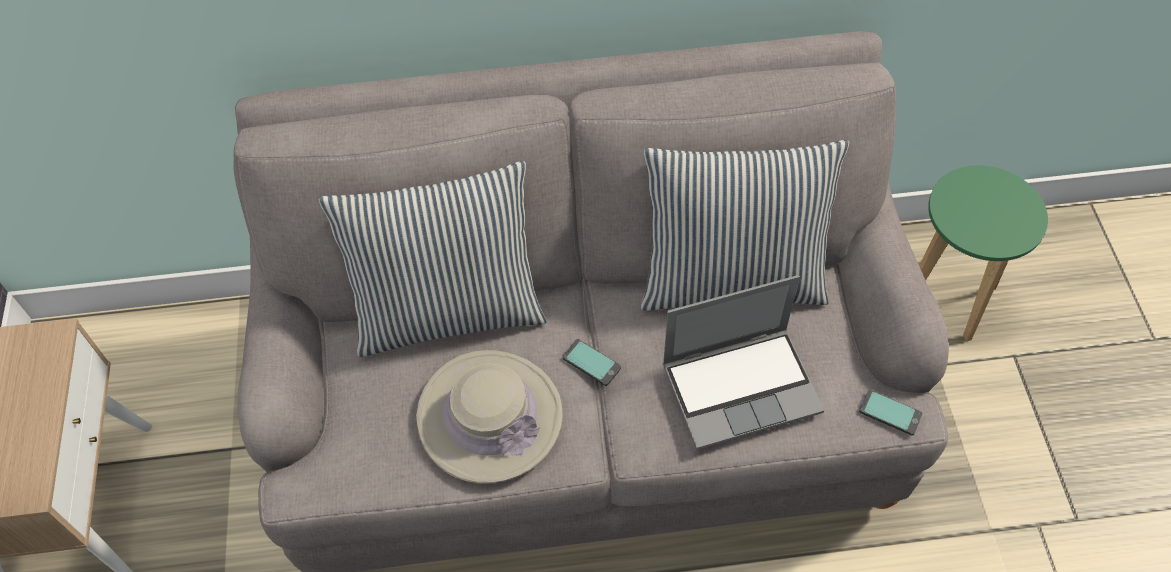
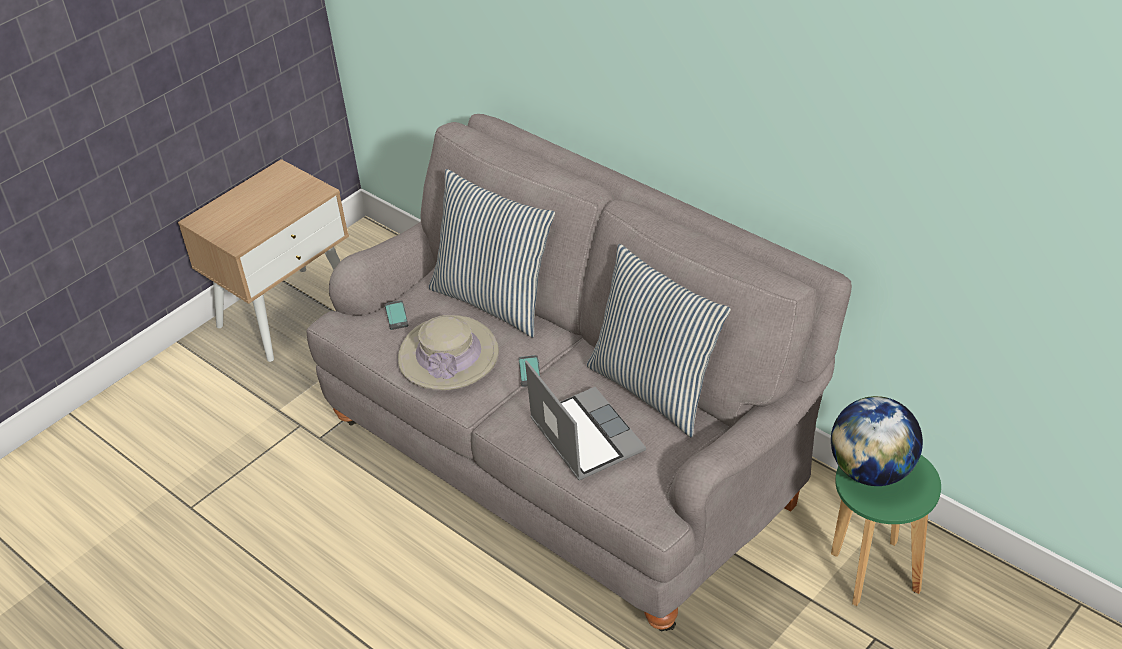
camera: 50 degrees right, 15 degrees down
(742, 386) = (584, 435): laptop -> laptop turned 150 degrees counterclockwise
(890, 412) = (646, 510): phone -> phone (396, 316)
(967, 211) = (872, 471): none -> globe

